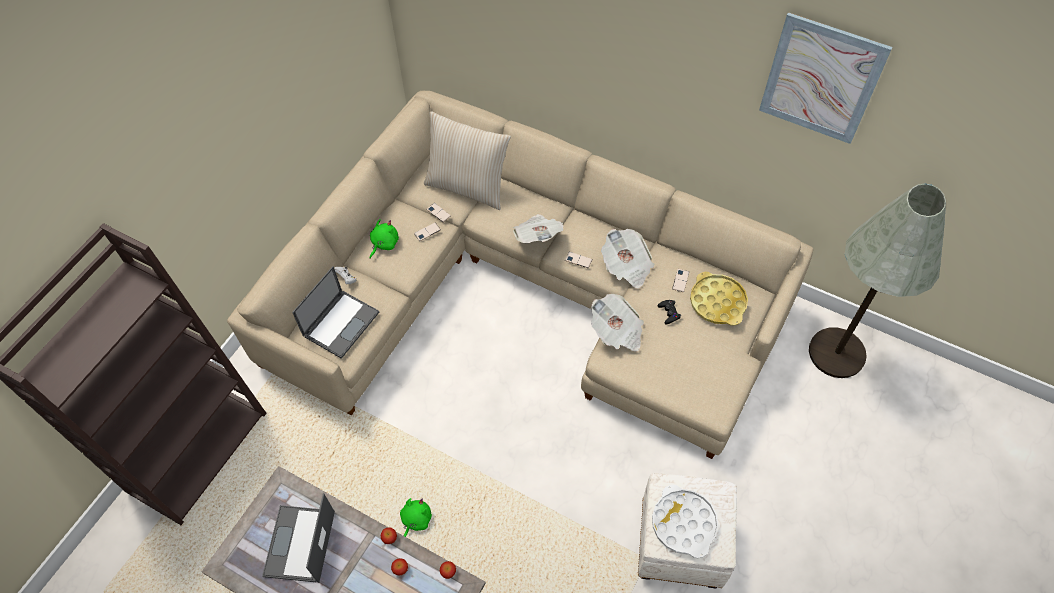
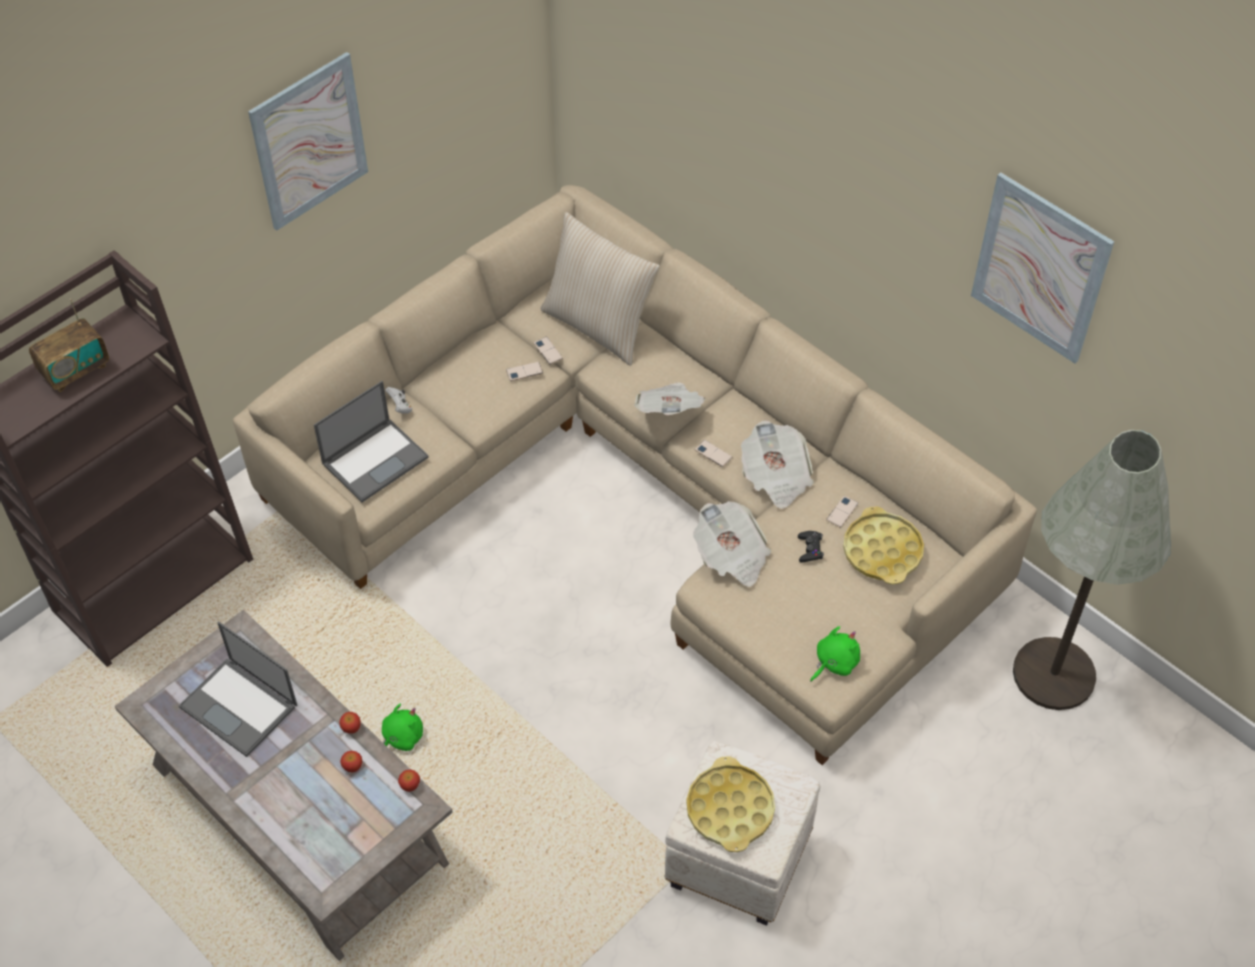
camera: 15 degrees right, 5 degrees down
(98, 327) = (75, 370): none -> radio
(235, 100) = (309, 141): none -> picture
(300, 545) = (240, 706): laptop -> laptop turned 75 degrees counterclockwise
(384, 244) = (462, 374): green plush toy -> green plush toy (834, 662)
(683, 523) = (730, 809): white tray -> yellow tray

